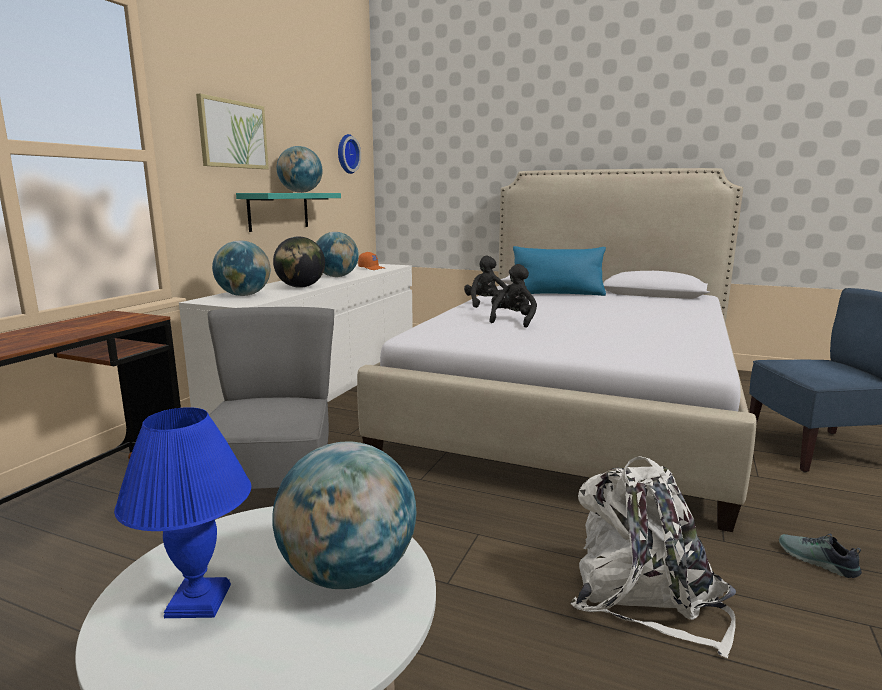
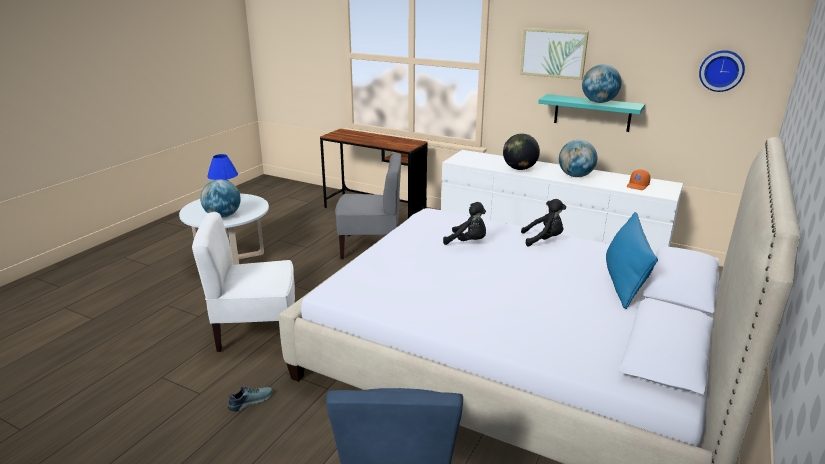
camera: 95 degrees right, 10 degrees up
(244, 295) = (483, 159): globe -> none
(645, 598) = (256, 331): white backpack -> white chair

